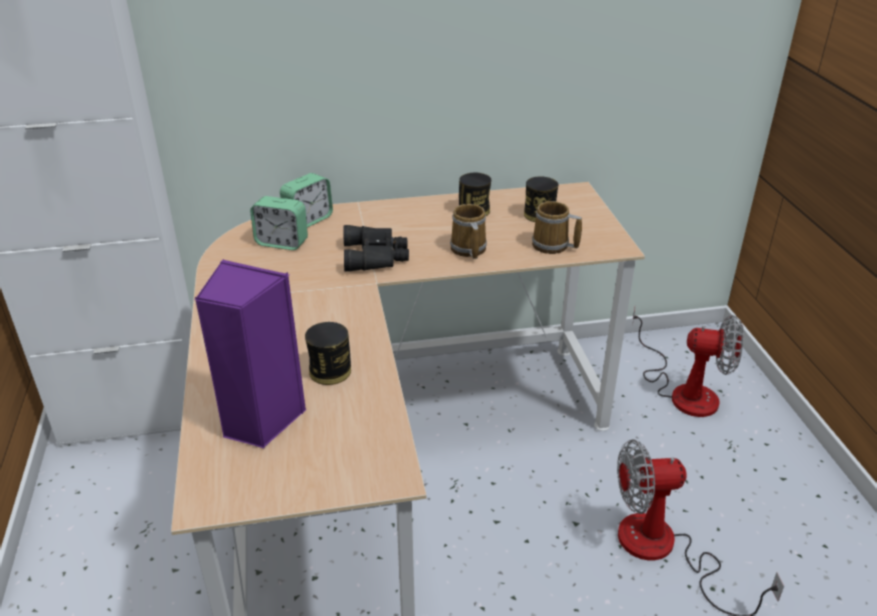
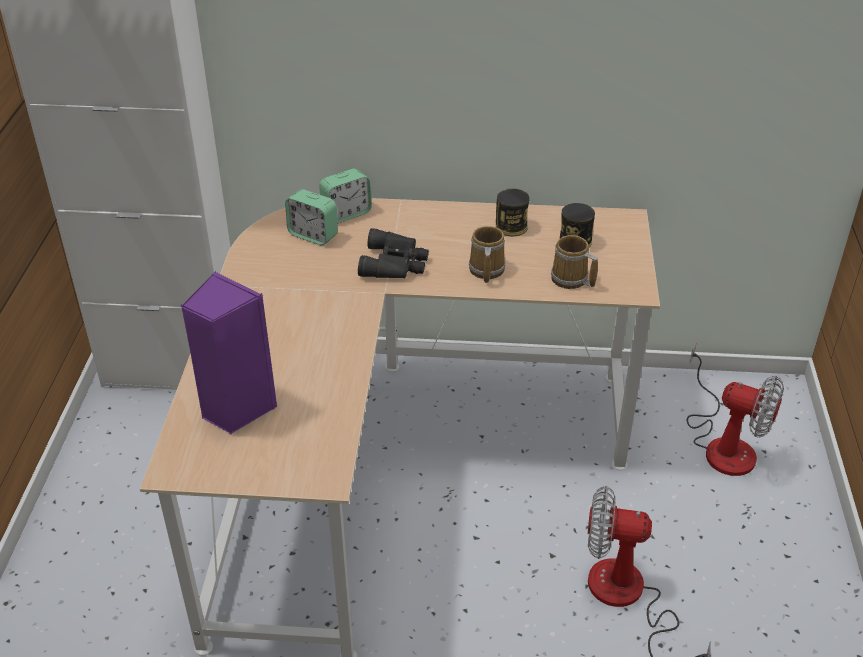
camera: 15 degrees right, 5 degrees up
(330, 371) = (310, 374): can -> none

